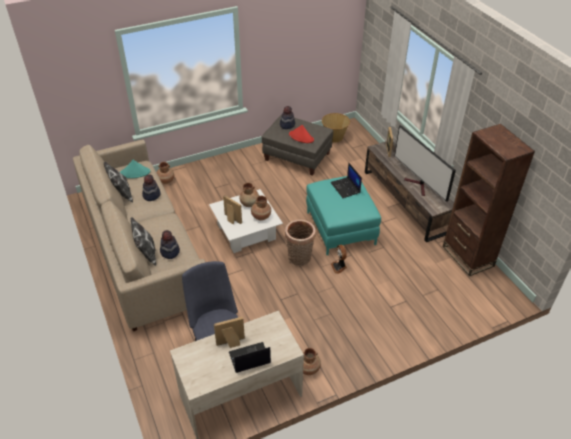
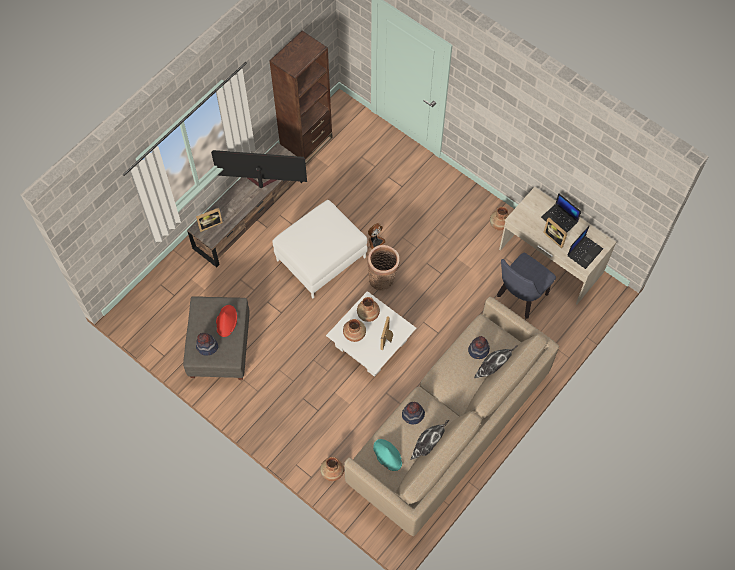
camera: 115 degrees left, 20 degrees up
(334, 137) = (159, 322): basket -> none
(340, 228) = (321, 258): turquoise ottoman -> white ottoman
(346, 188) = (304, 238): laptop -> laptop (584, 251)
(419, 186) = (260, 182): television -> television turned 120 degrees counterclockwise

